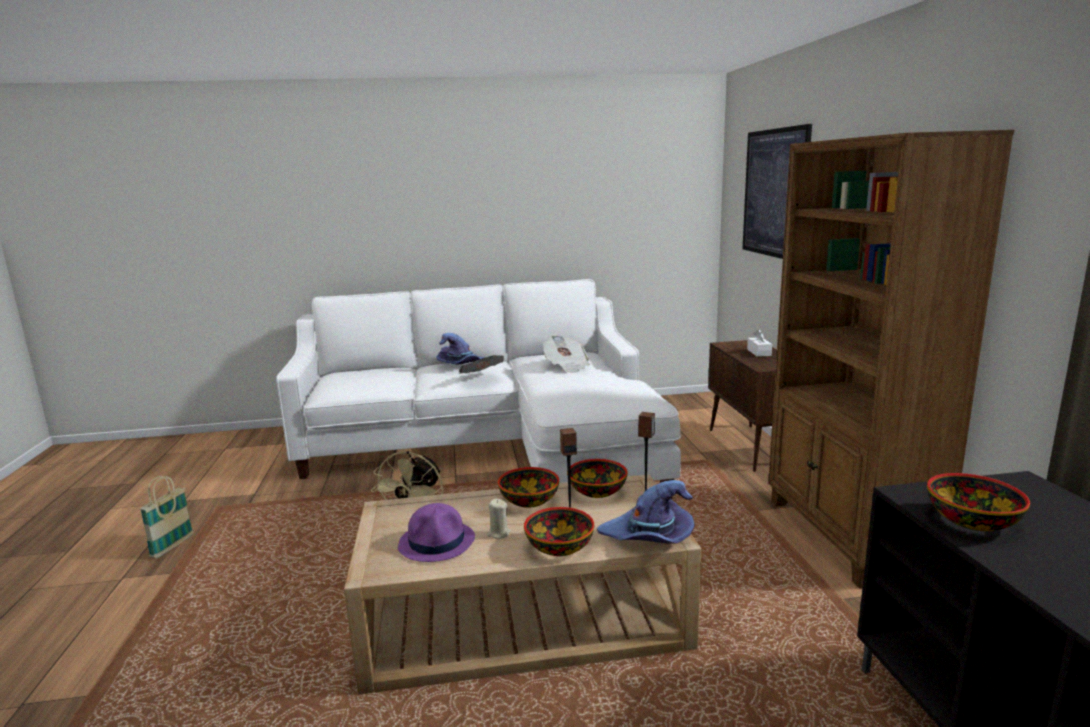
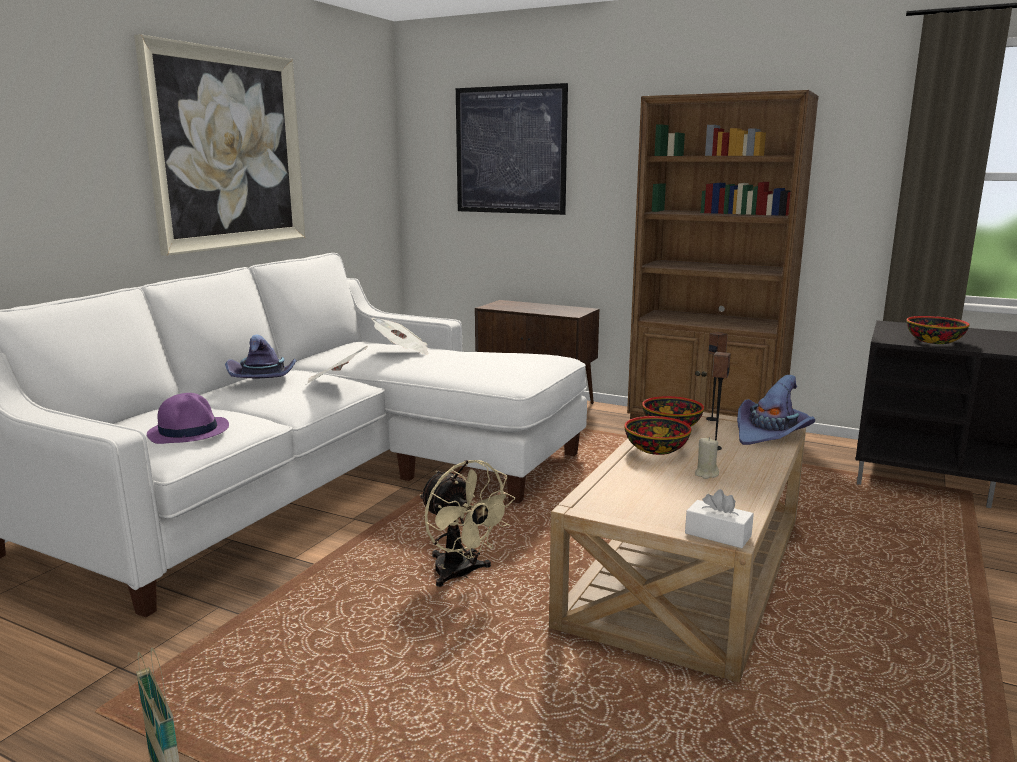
camera: 55 degrees left, 0 degrees up
(437, 542) = (694, 499): purple hat -> purple hat (189, 431)
(517, 200) = (228, 150): none -> picture
(558, 546) = (759, 460): bowl -> none
(759, 352) = (534, 307): white tissue box -> white tissue box (718, 535)

